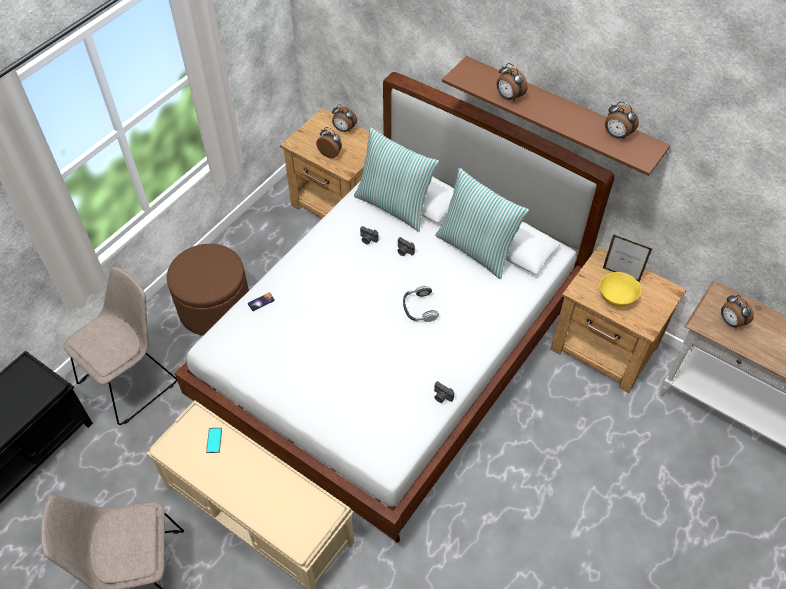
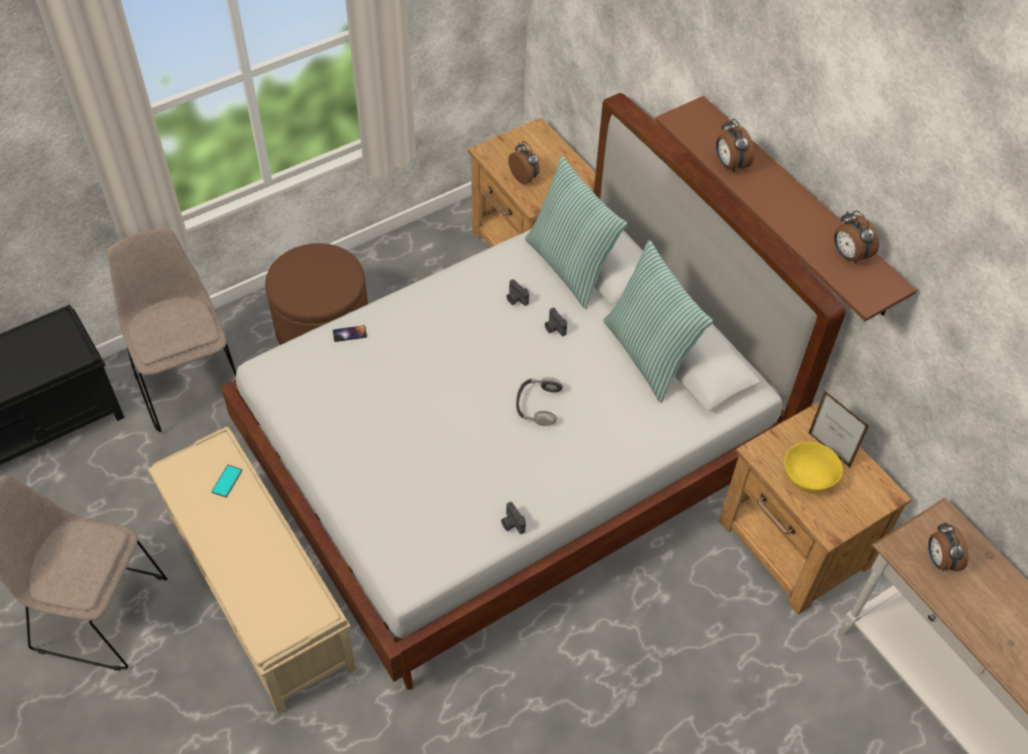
camera: 20 degrees right, 0 degrees up
(131, 380) = (189, 381): beige chair -> beige chair turned 90 degrees counterclockwise
(344, 129) = (556, 152): alarm clock -> none

